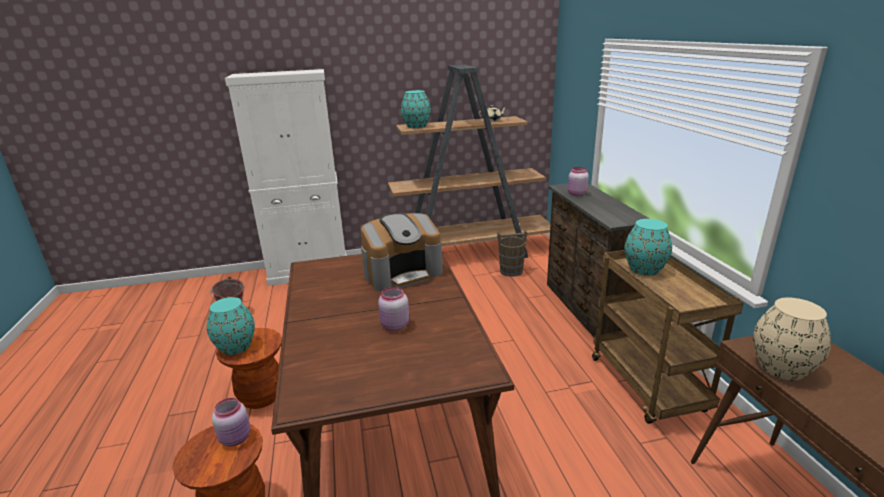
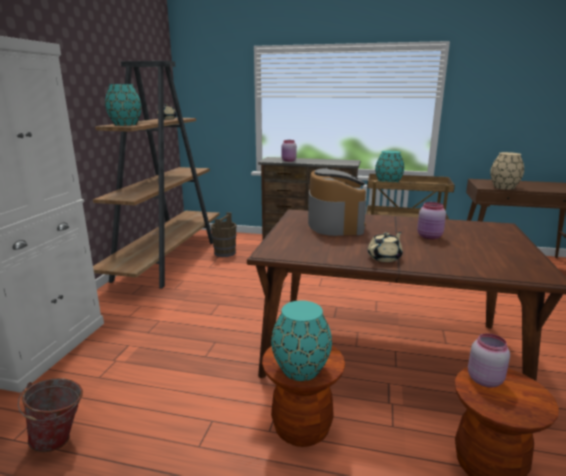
camera: 65 degrees left, 5 degrees down
(315, 311) = (385, 257): none -> beige teapot

